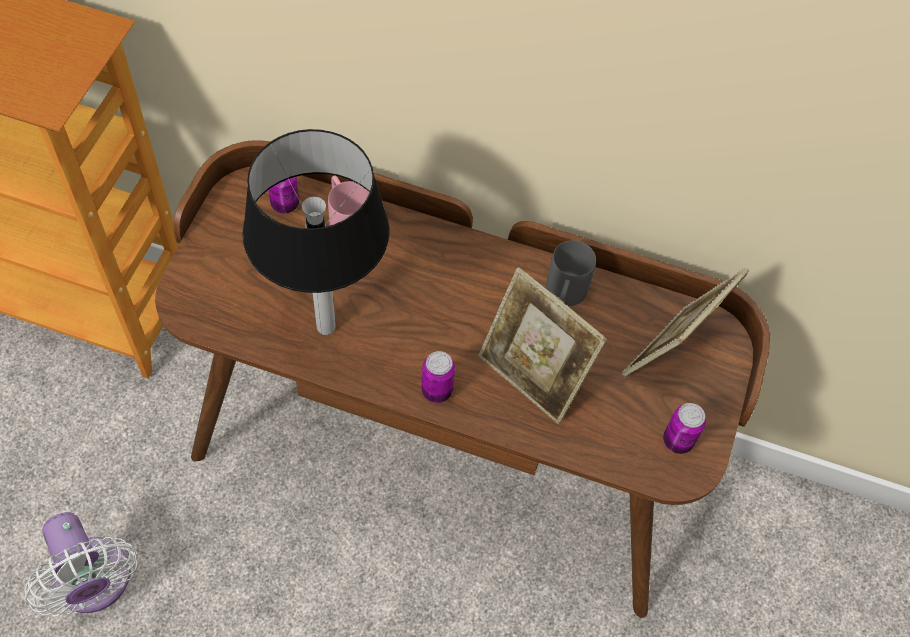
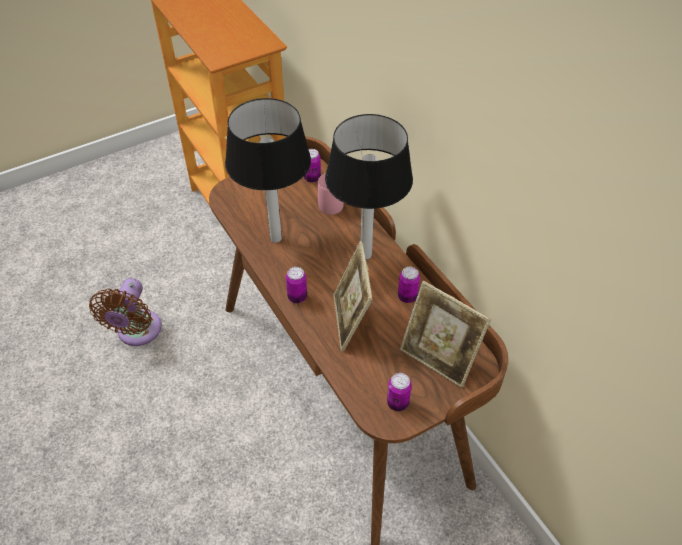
camera: 45 degrees right, 10 degrees down
(94, 583) = (137, 332): white fan -> brown fan
(464, 273) = (366, 255): none -> table lamp
(563, 297) = (407, 297): grey mug -> can
(669, 354) = (438, 359): picture frame -> picture frame turned 135 degrees counterclockwise

